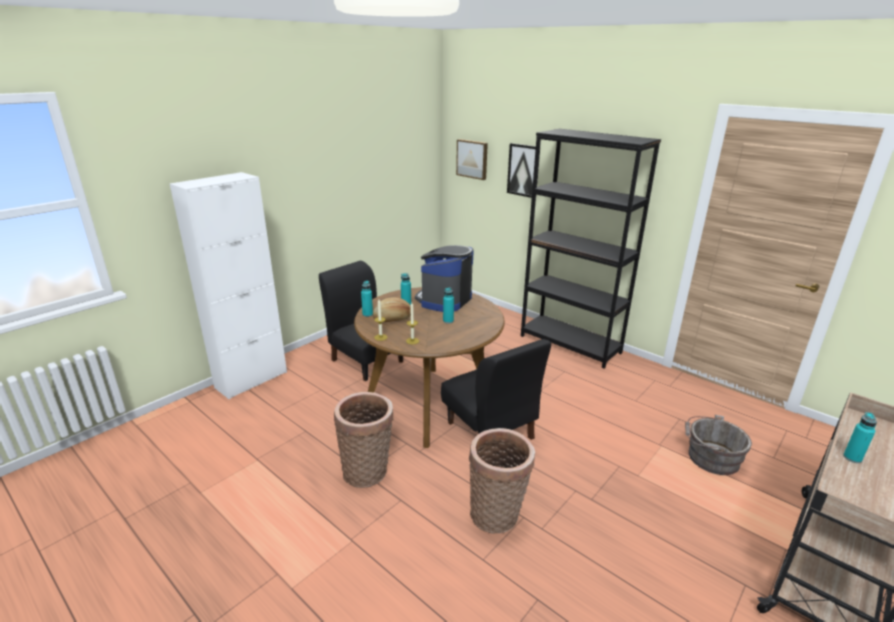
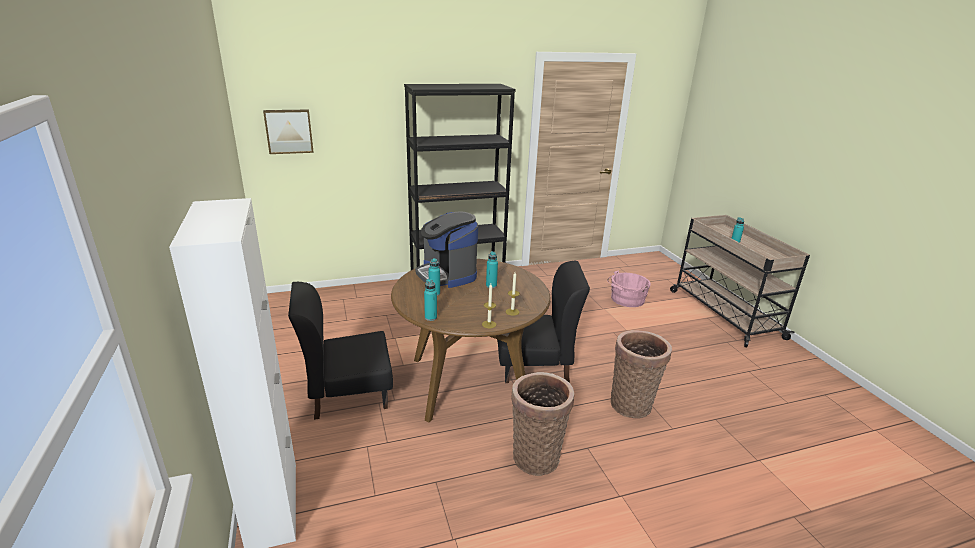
camera: 60 degrees left, 0 degrees up
(393, 318) = (456, 307): bread -> none
(523, 170) = (363, 132): picture -> none
(710, 457) = (626, 300): grey bucket -> pink bucket

